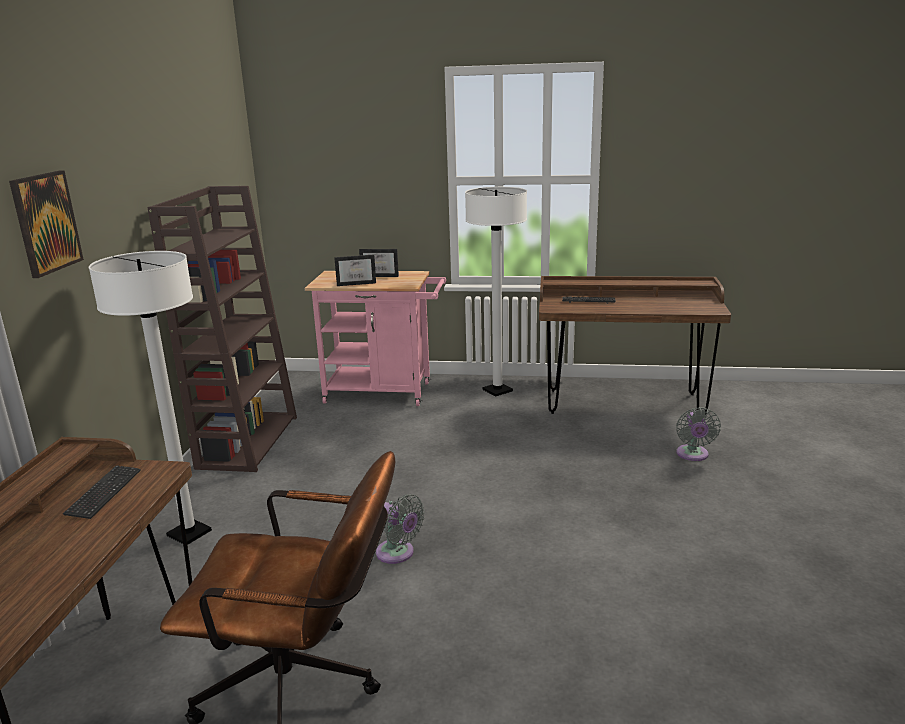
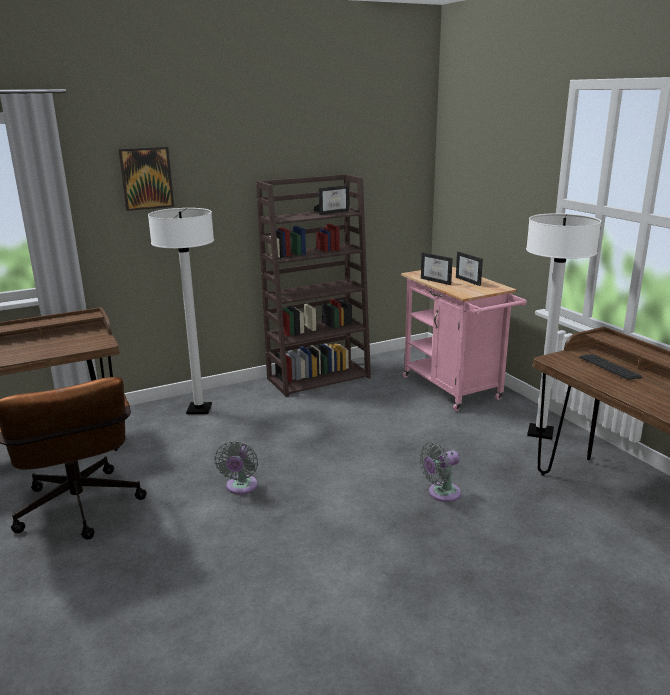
camera: 55 degrees right, 0 degrees up
(104, 493) = (68, 341): keyboard -> none
(223, 234) = (332, 212): none -> picture frame
(692, 455) = (586, 591): grey fan -> grey fan (441, 493)

